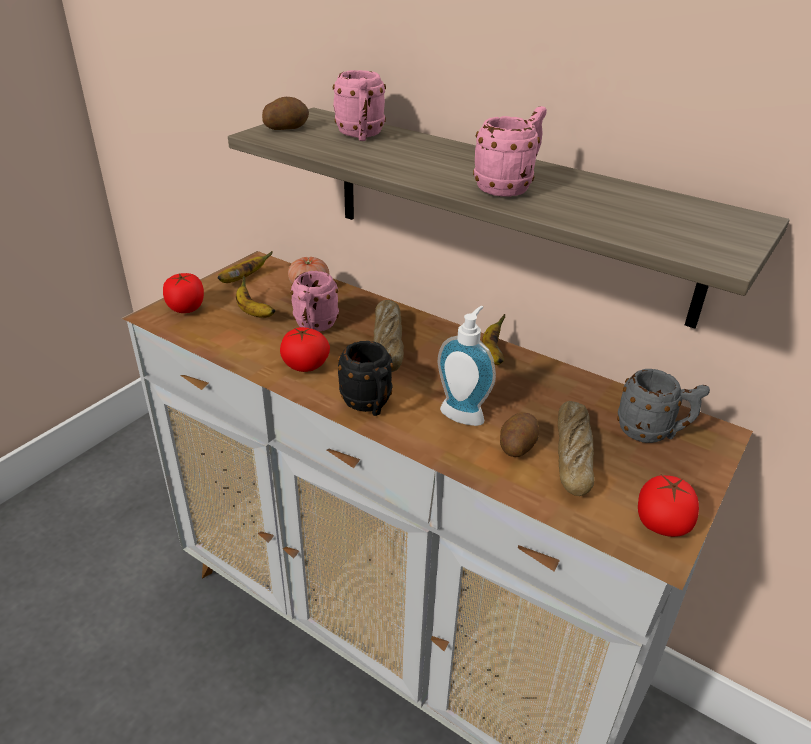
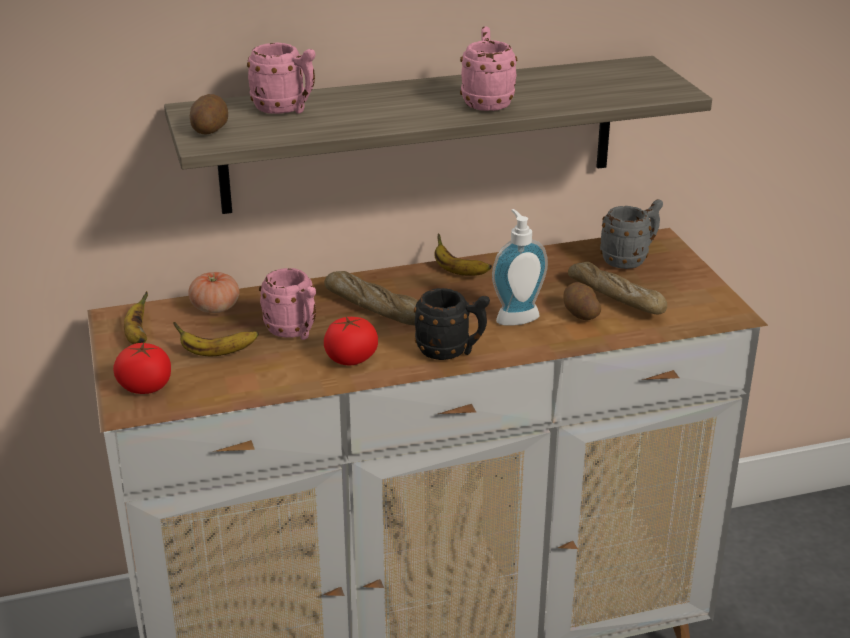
camera: 50 degrees left, 5 degrees down
(661, 523) = (712, 302): tomato -> none

